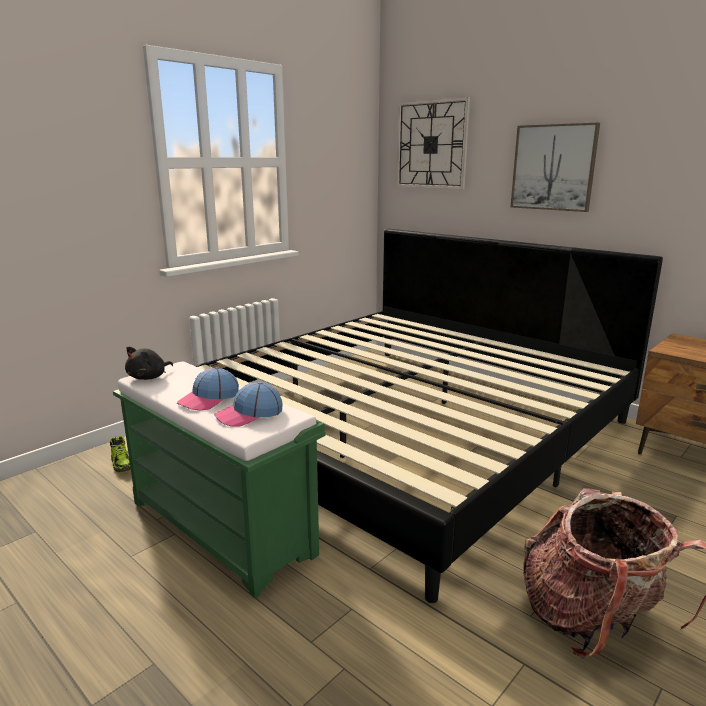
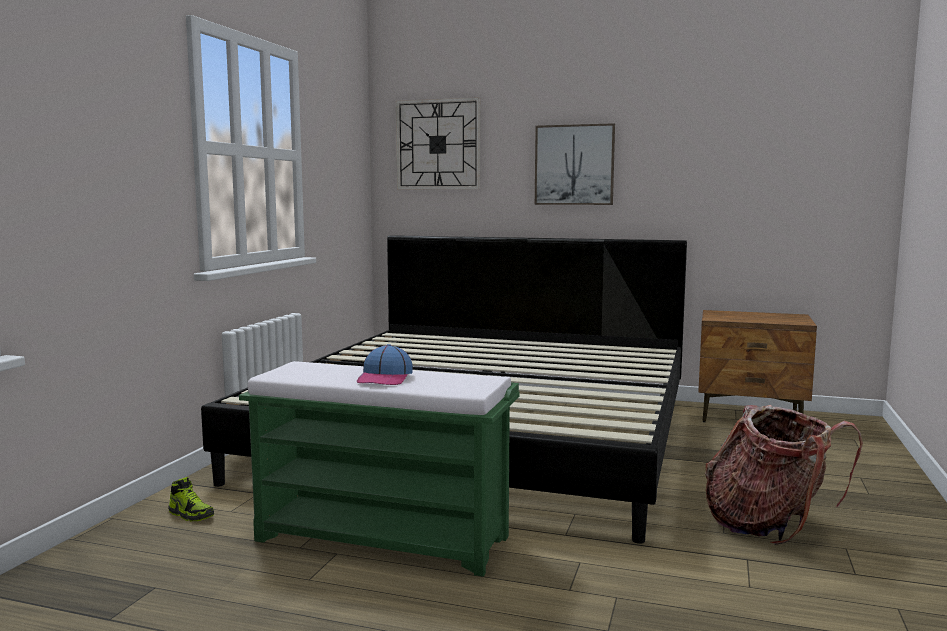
camera: 25 degrees left, 10 degrees down
(149, 377) = (284, 374): black plush toy -> none
(249, 414) = (447, 382): cap -> none

